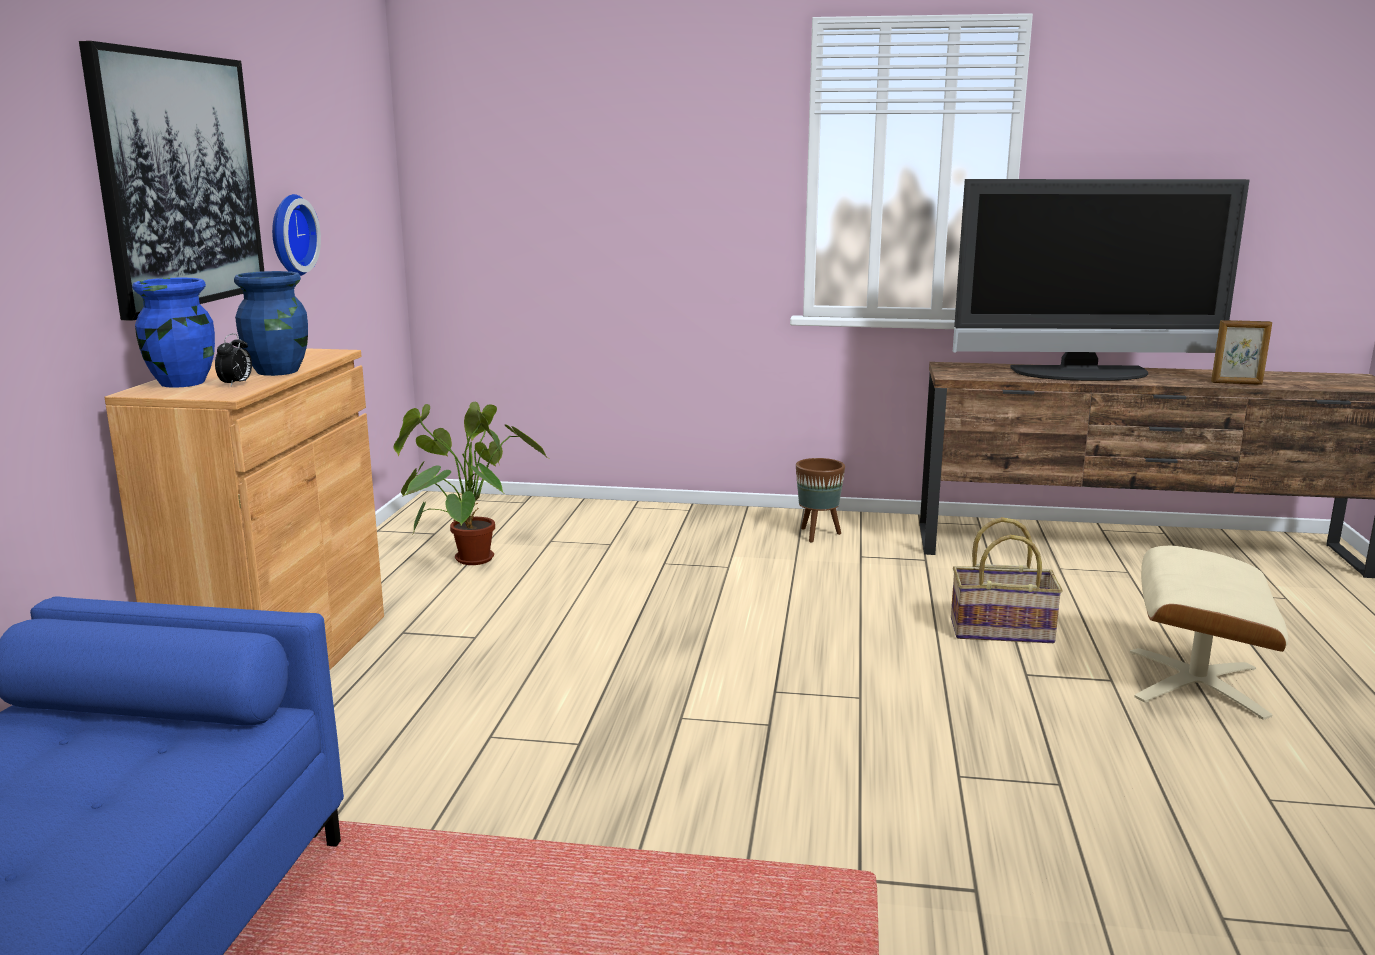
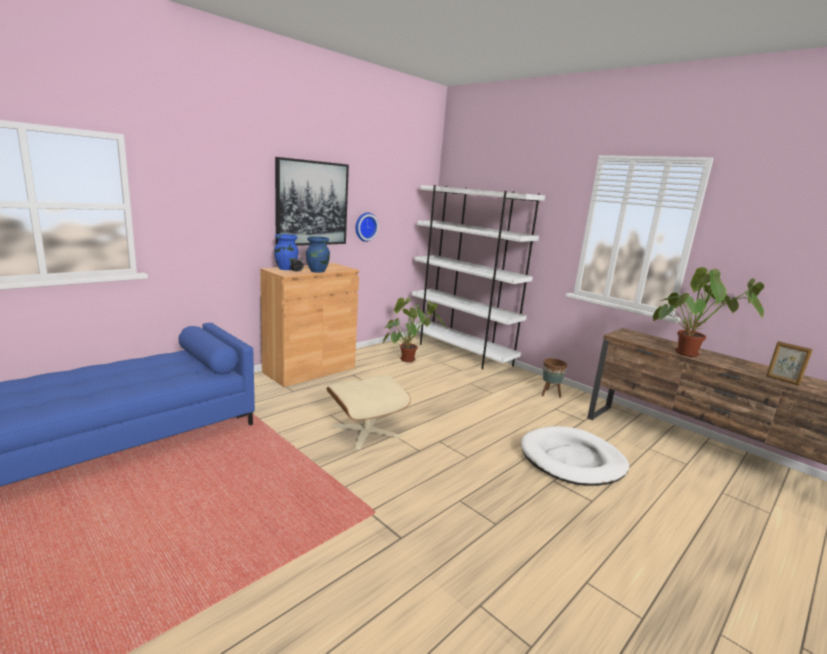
camera: 35 degrees right, 0 degrees up
(558, 511) = (460, 353): none -> white bookcase
(1001, 630) = (572, 460): basket -> white dog bed
(1082, 374) = (692, 352): television -> potted plant
(1195, 682) = (636, 522): beige ottoman -> beige ottoman (366, 431)

